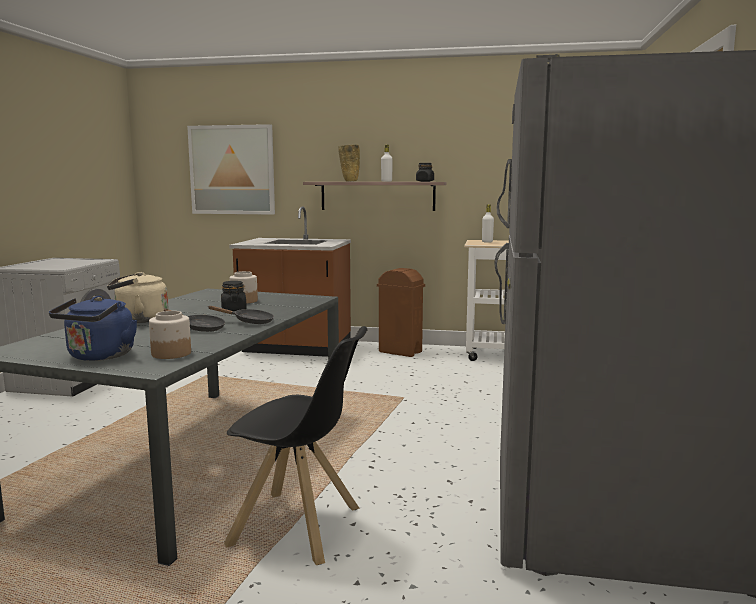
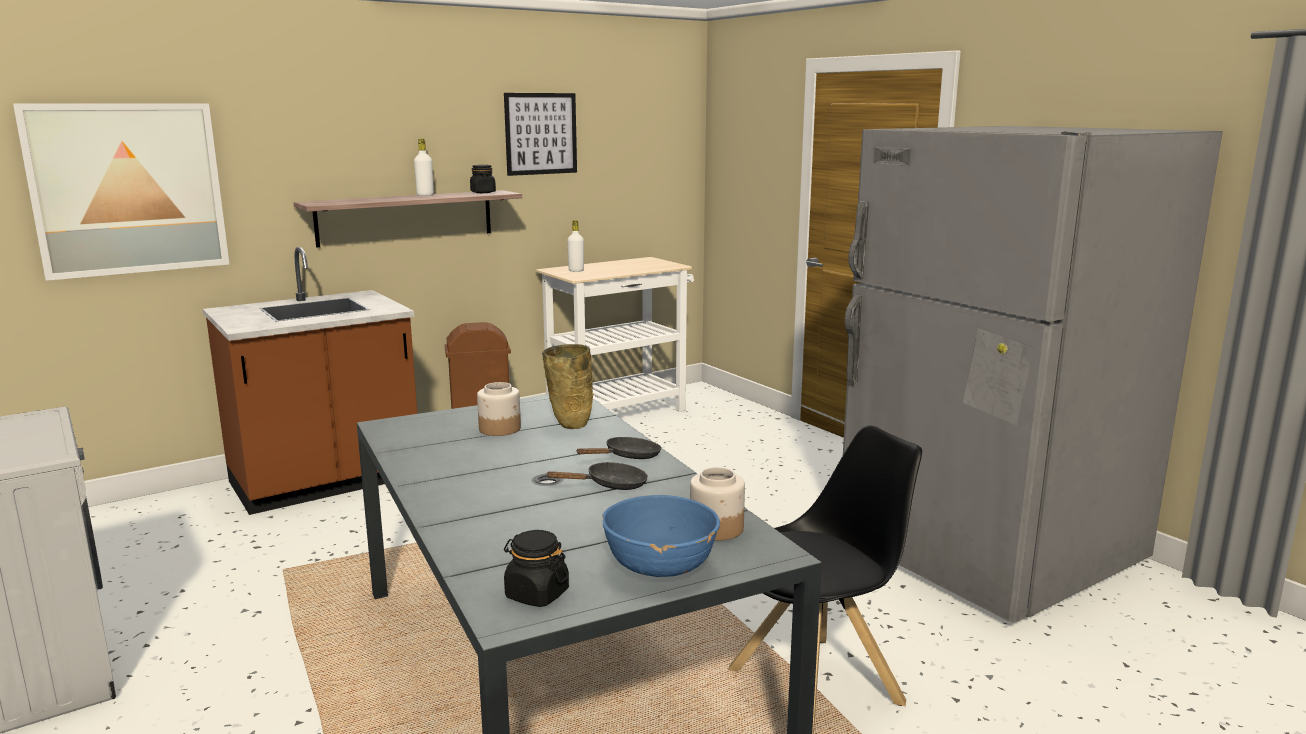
camera: 45 degrees left, 5 degrees up
(99, 357) = (660, 566): blue kettle -> blue bowl
(139, 320) = (483, 502): beige kettle -> none
(233, 309) = (538, 445): black jar -> black jar (536, 594)
(349, 181) = (371, 199): beige vase -> beige vase (569, 425)
(479, 143) = (541, 134): none -> picture

